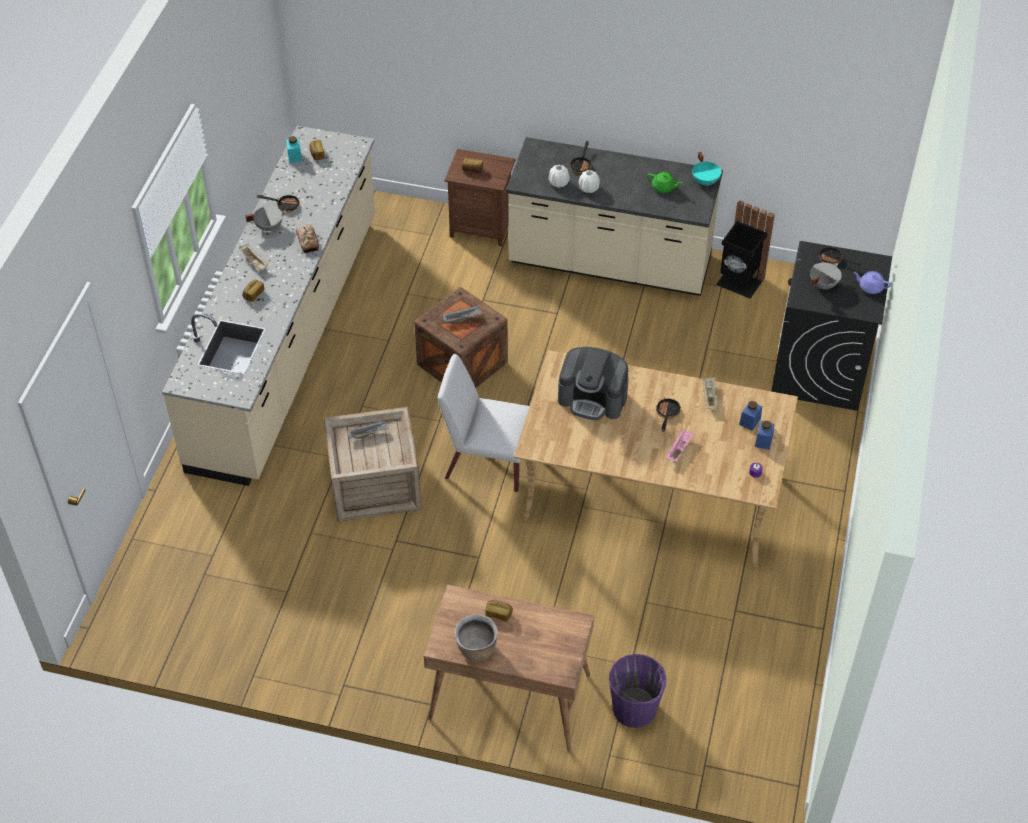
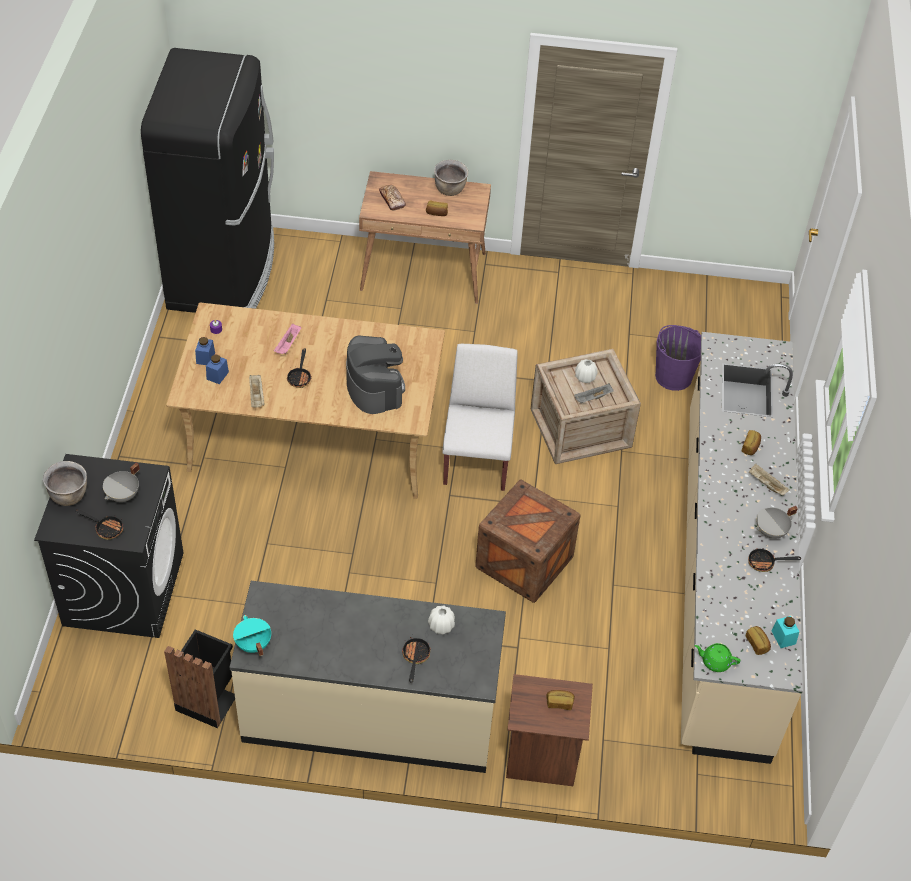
camera: 170 degrees right, 0 degrees up
(307, 241) = (719, 516): bread -> bread (392, 200)
(462, 318) = (528, 519): grey tray -> none
(487, 462) = (477, 458): white chair -> white chair turned 90 degrees counterclockwise
(588, 188) = (402, 620): white vase -> white vase (585, 377)
(593, 398) = (374, 387): coffee machine -> coffee machine turned 60 degrees clockwise
(634, 709) = (322, 271): purple bucket -> purple bucket (673, 376)
(663, 187) = (307, 630): green teapot -> green teapot (715, 661)
(755, 718) = (224, 271): none -> black fridge
(870, 287) = (69, 496): purple teapot -> brown cooking pot

